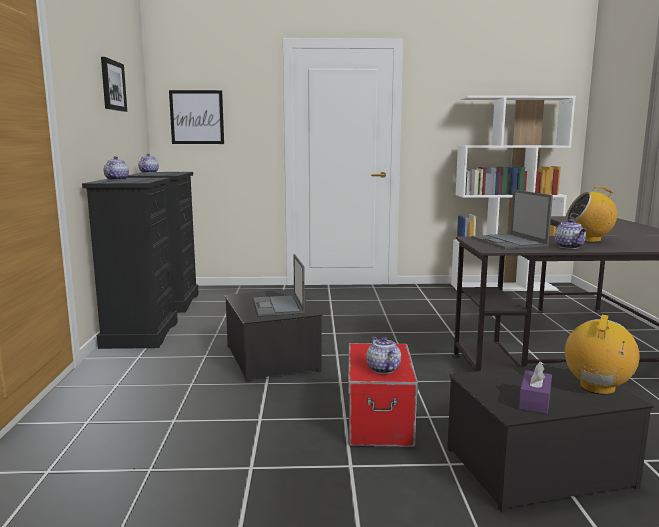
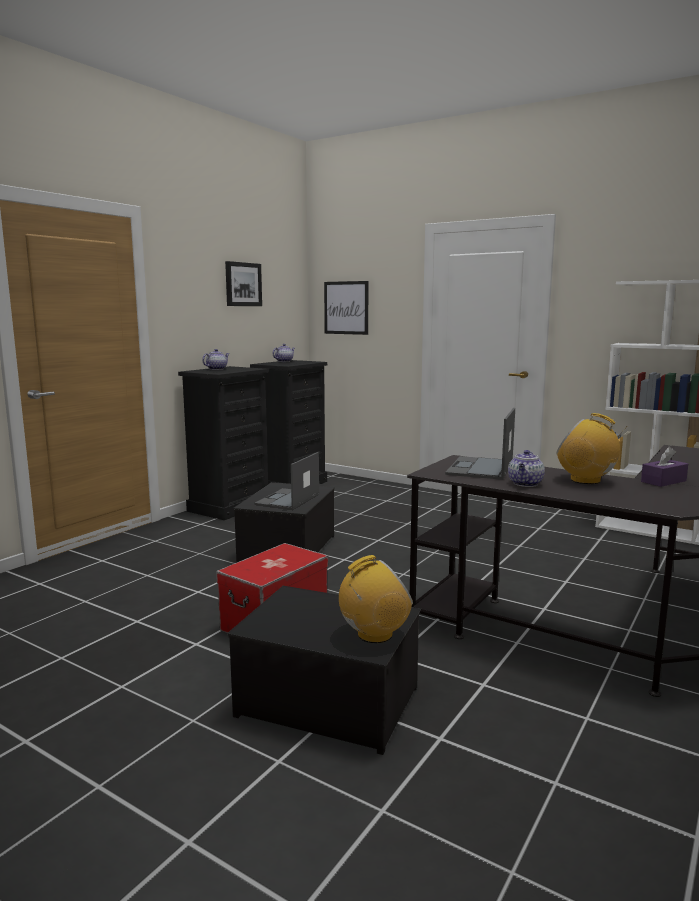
camera: 35 degrees right, 0 degrees up
(382, 369) = (259, 569): teapot -> none
(535, 401) = (292, 625): purple tissue box -> purple tissue box (663, 481)

